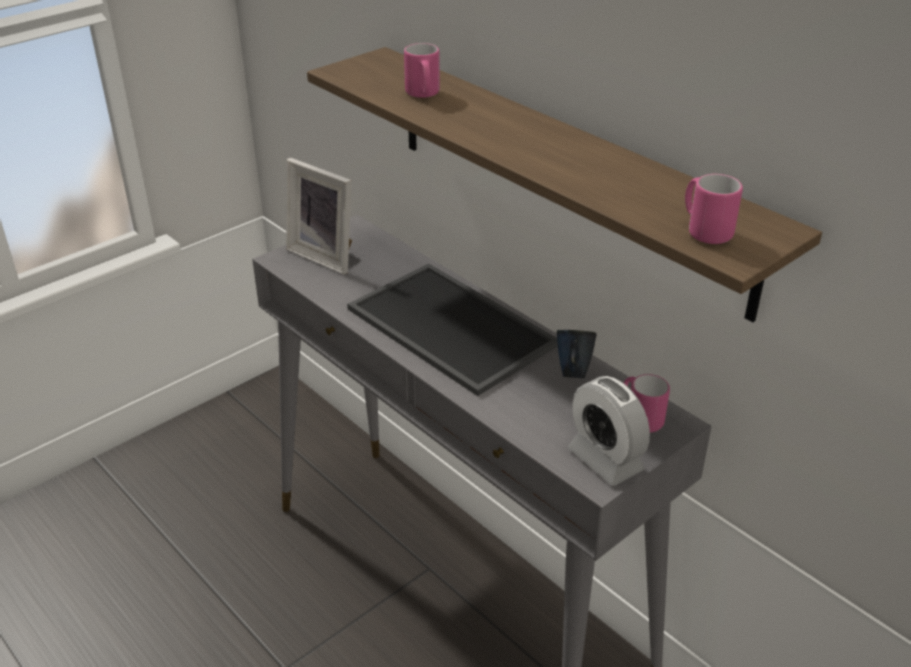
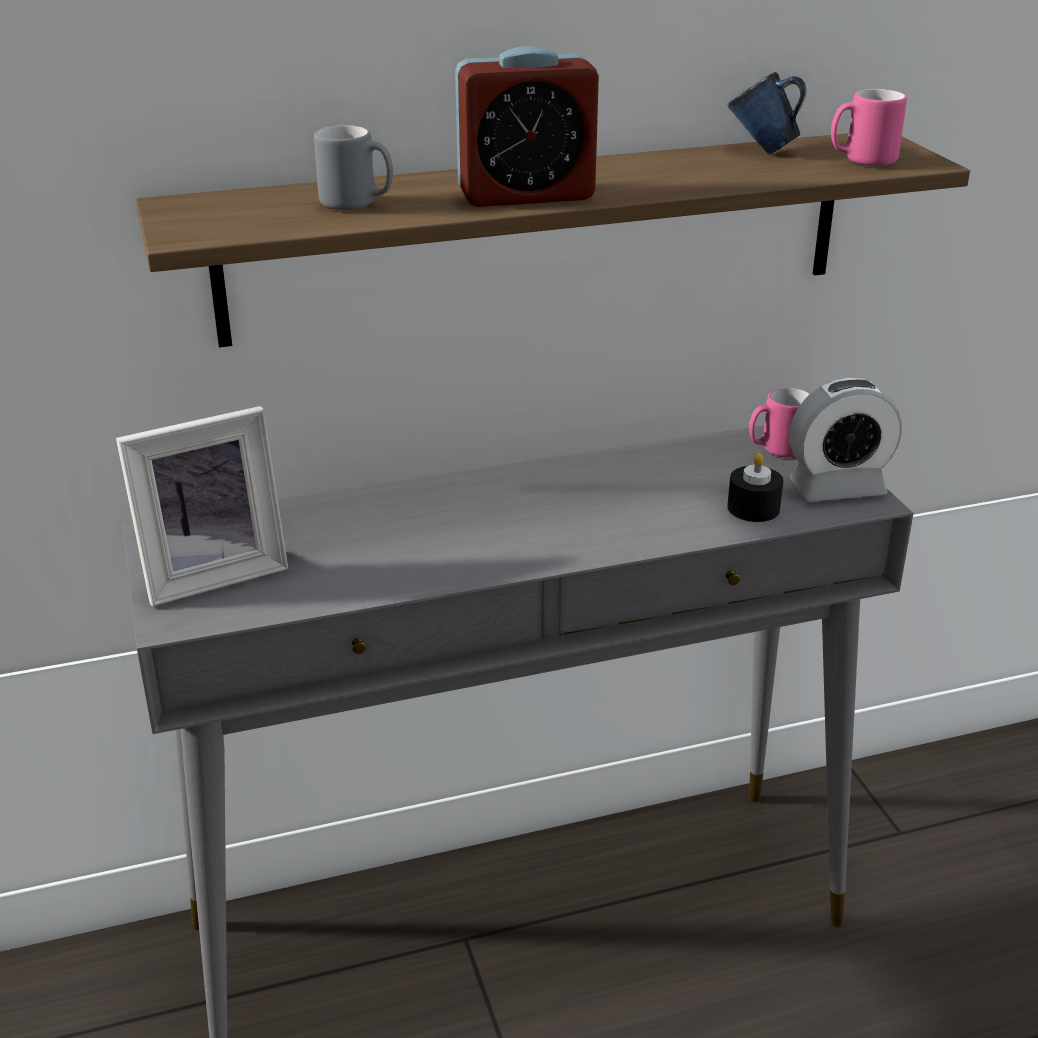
camera: 65 degrees left, 5 degrees down
(423, 95) = (357, 204): pink mug -> grey mug
(447, 327) = (503, 520): tray -> none
(487, 133) = (526, 195): none -> alarm clock
(542, 425) = (753, 508): none -> black candle
(573, 372) = (666, 464): blue mug -> blue mug (763, 151)

